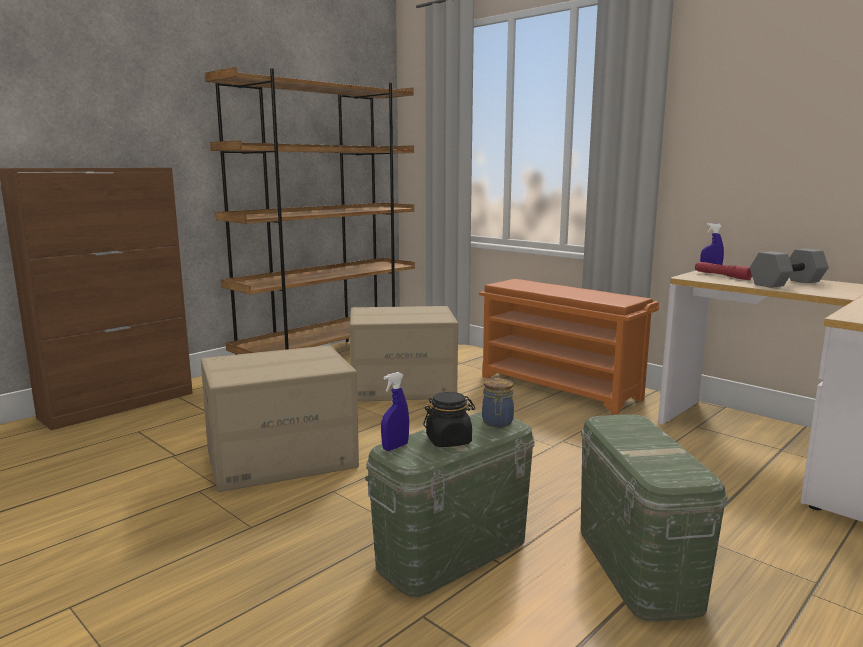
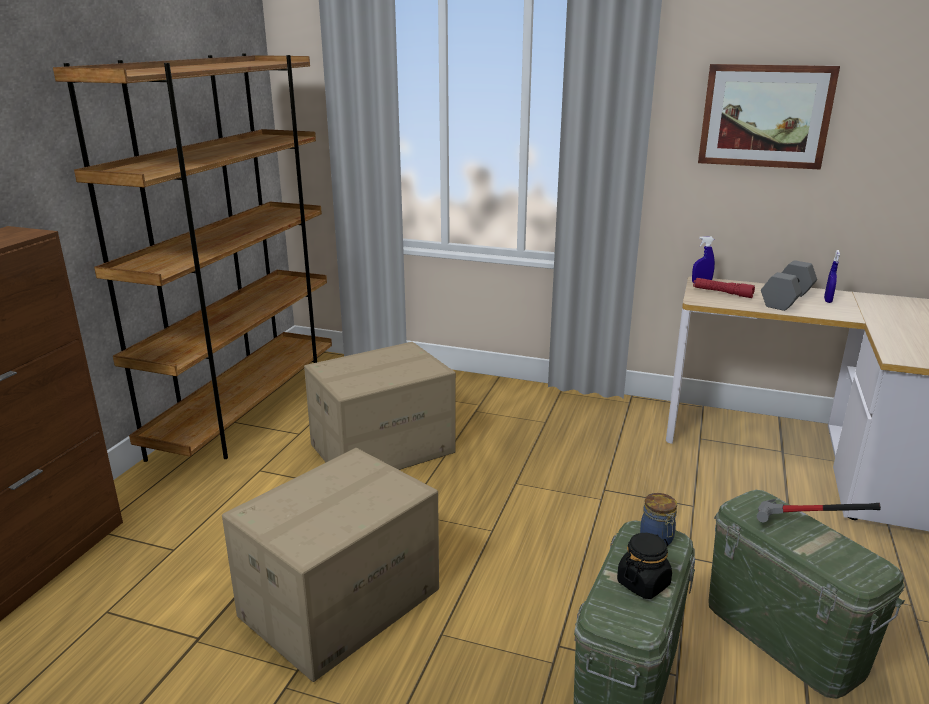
camera: 25 degrees left, 10 degrees up
(395, 447) = (605, 612): blue spray bottle -> blue spray bottle (827, 300)
(561, 387) = (544, 411): orange shoe rack -> none
(651, 441) = (803, 528): none -> hammer
(778, 106) = (765, 116): none -> picture

